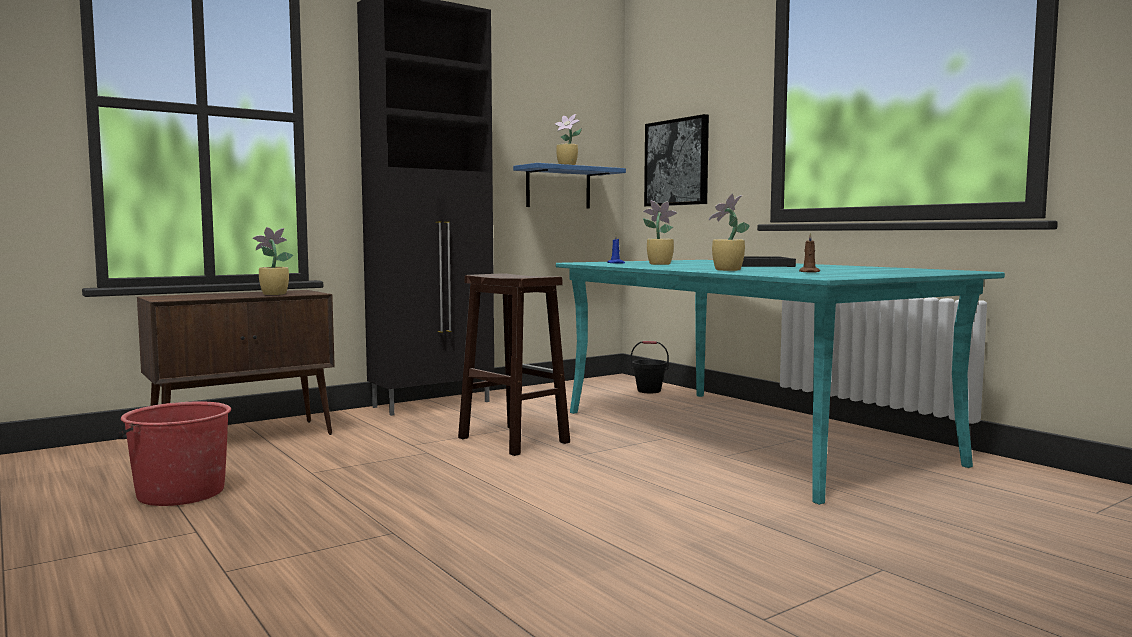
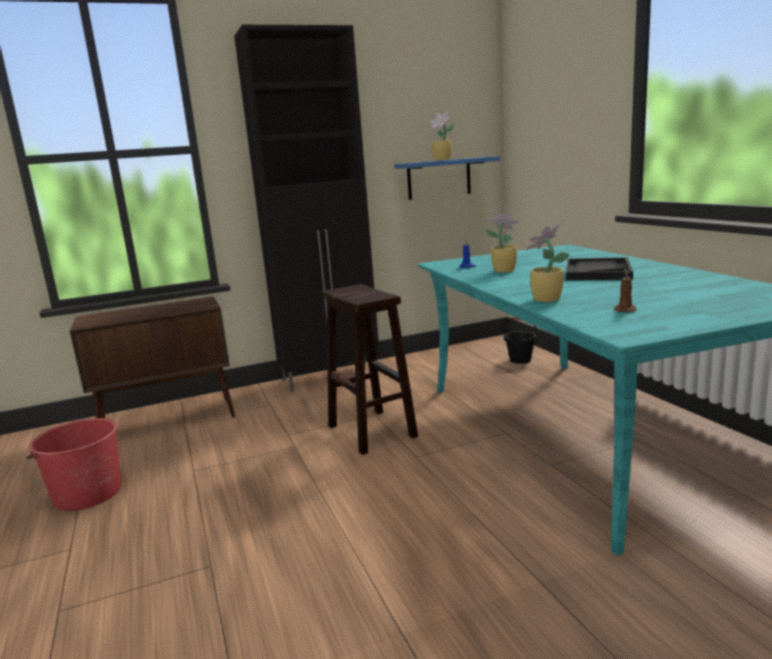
camera: 15 degrees right, 10 degrees up
(273, 294) = (175, 310): potted plant -> none
(677, 162) = (547, 148): picture -> none

